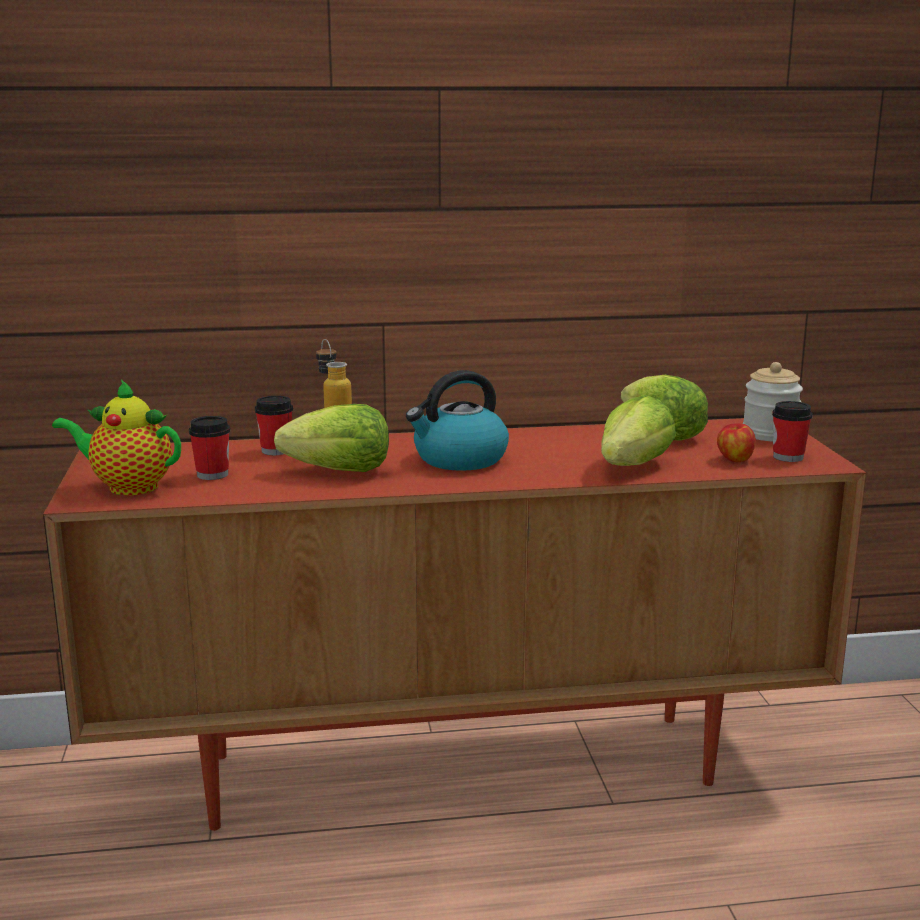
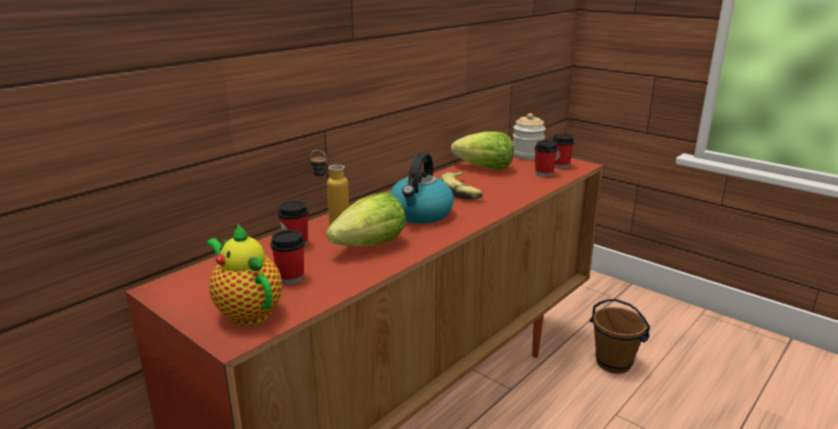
camera: 40 degrees left, 5 degrees up
(127, 487) = (247, 312): teapot -> teapot turned 75 degrees clockwise
(564, 451) = (461, 192): none -> banana
(634, 466) = (512, 191): lettuce -> none
(734, 459) = (544, 173): apple -> cup
(828, 847) = (613, 363): none -> brown bucket

